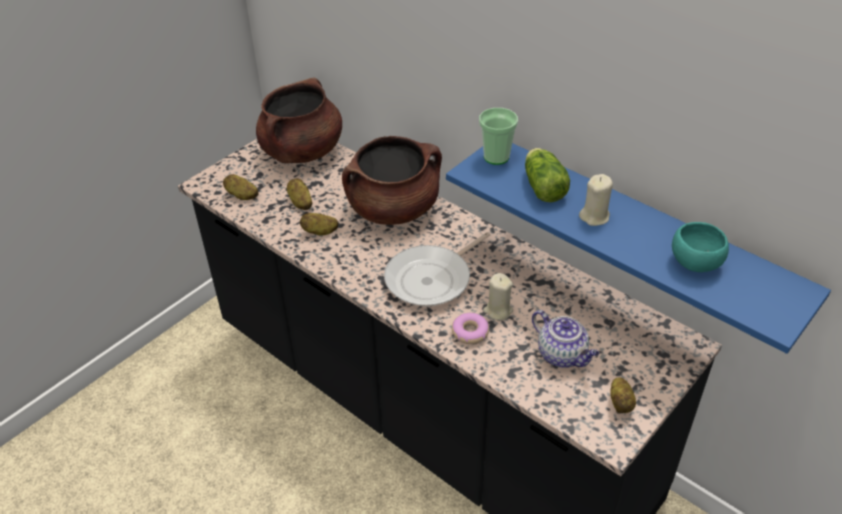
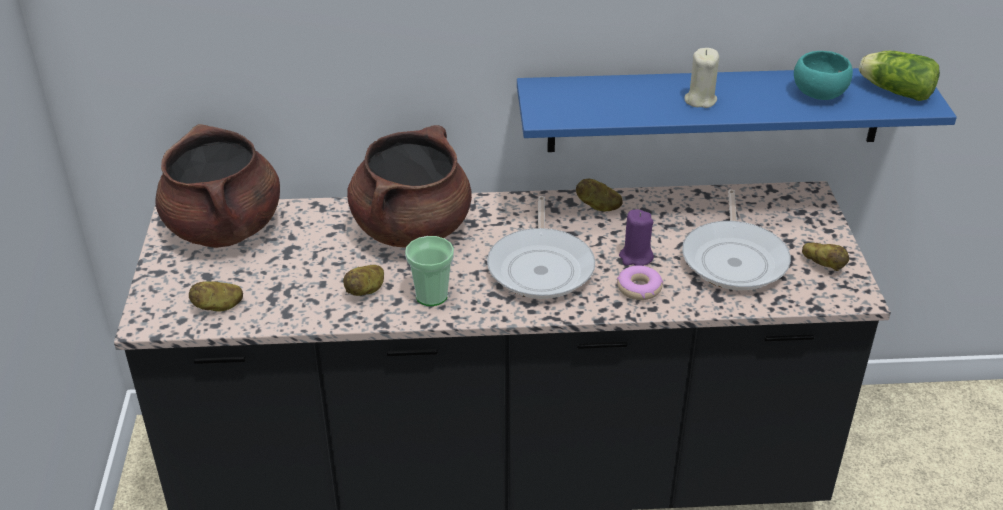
camera: 45 degrees left, 5 degrees down
(300, 202) = (300, 276): potato -> potato (598, 206)
(496, 157) = (546, 94): cup -> cup (431, 296)
(498, 310) = (635, 257): beige candle -> purple candle
(543, 186) = (623, 97): lettuce -> lettuce (893, 91)
(563, 355) = (734, 258): teapot -> frying pan

